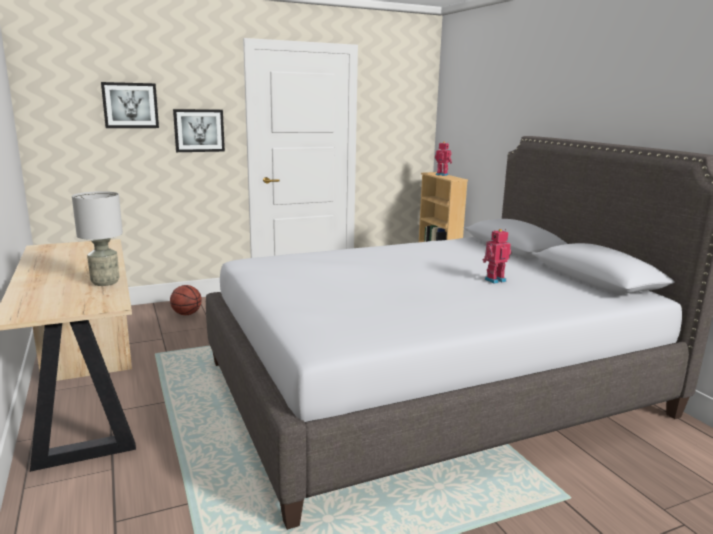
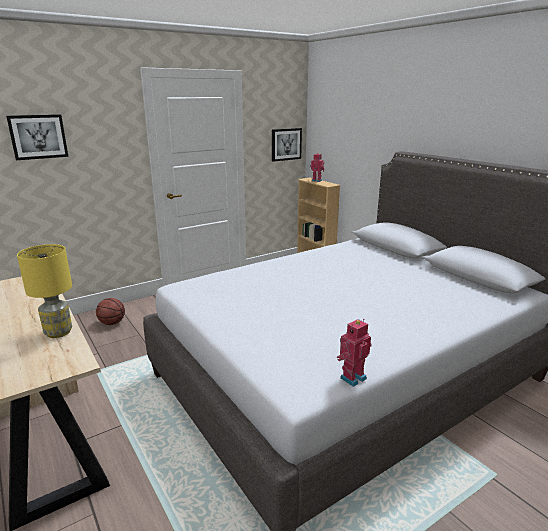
camera: 10 degrees left, 5 degrees up
(105, 283) = (58, 333): grey table lamp -> yellow table lamp
(199, 130) = (106, 156): picture -> picture (286, 144)
(494, 280) = (402, 287): toy robot -> toy robot (352, 377)

